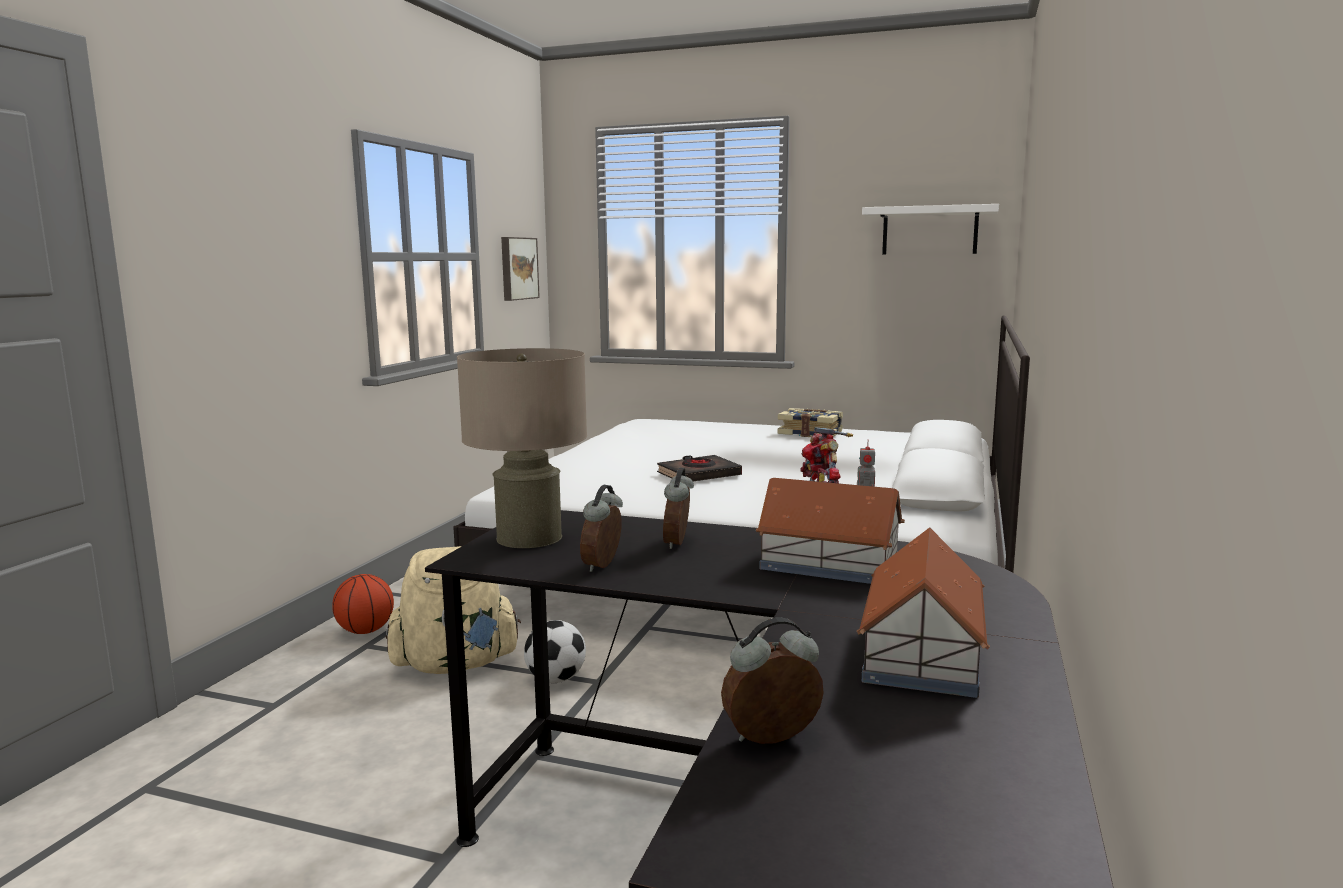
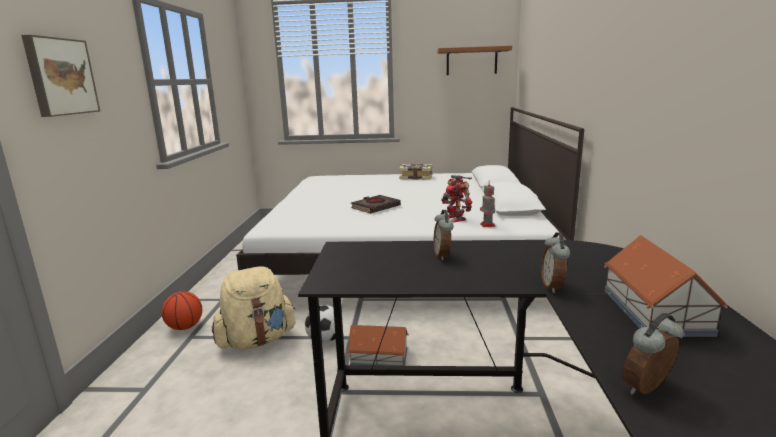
camera: 15 degrees left, 5 degrees up
(517, 268) = (231, 88): picture -> picture (60, 77)
(529, 537) = (347, 263): beige table lamp -> none
(604, 566) = (414, 277): alarm clock -> alarm clock (553, 287)
(828, 563) = (540, 258): toy house -> toy house (378, 357)
(929, 231) = (471, 61): white shelf -> brown shelf

